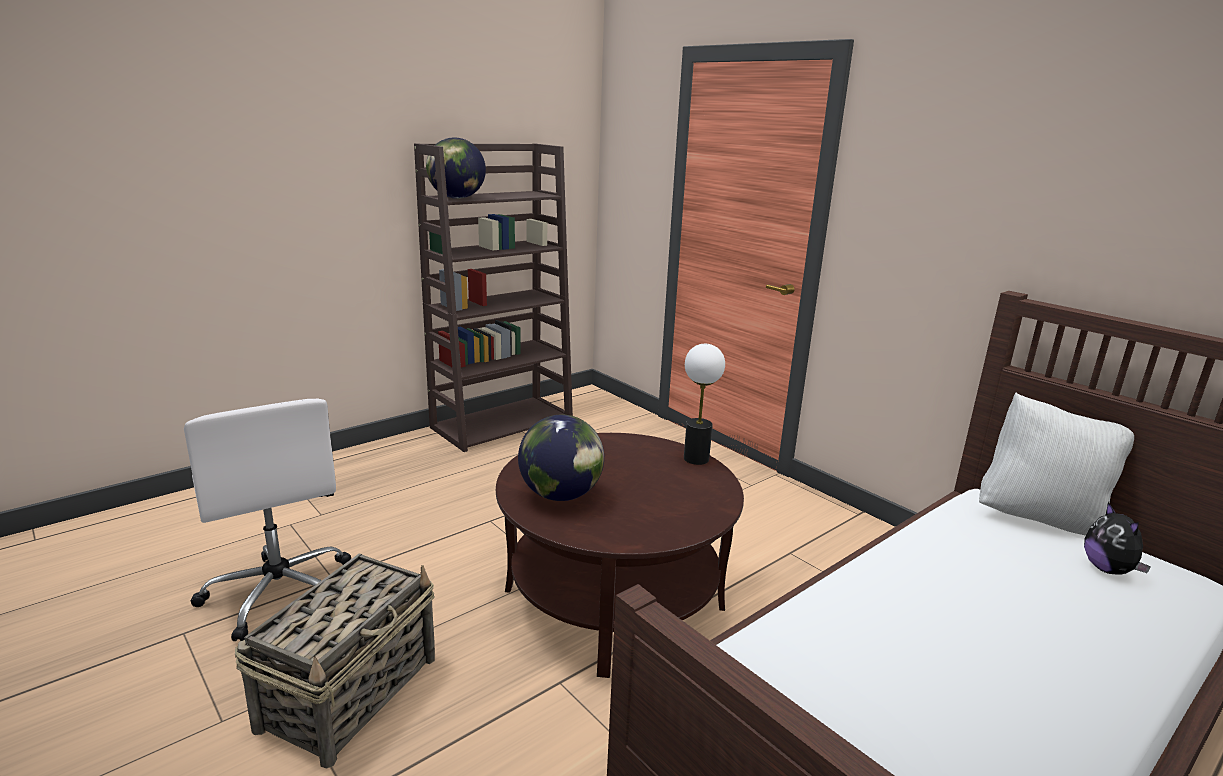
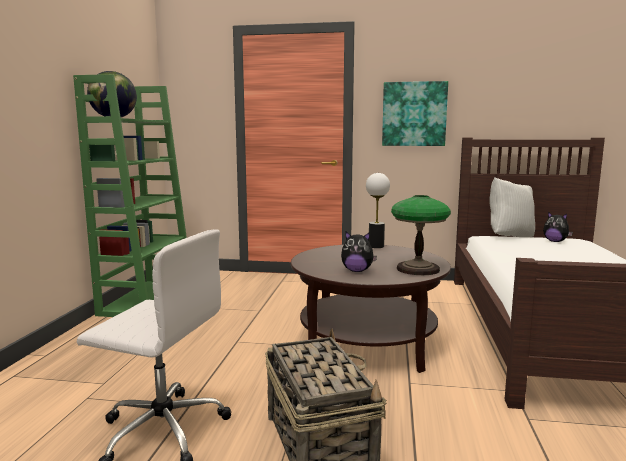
camera: 40 degrees left, 10 degrees down
(503, 423) = (148, 299): brown bookcase -> green bookcase
(561, 495) = (357, 271): globe -> plush toy
(640, 527) = (418, 269): none -> table lamp
(929, 227) = (414, 114): none -> picture

